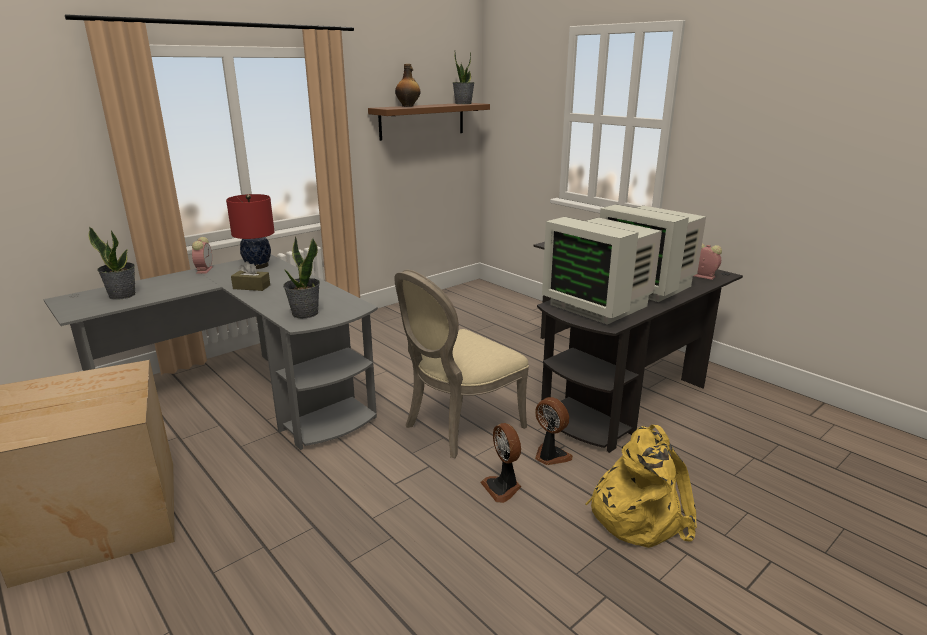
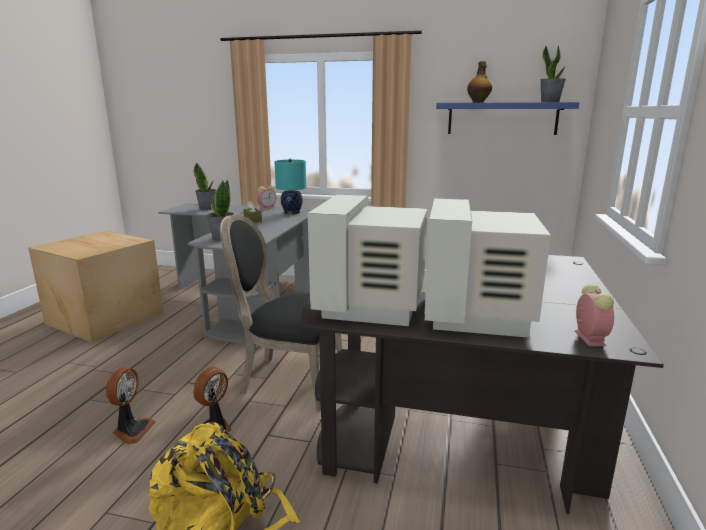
camera: 55 degrees right, 5 degrees down
(257, 265) = (292, 212): red table lamp -> turquoise table lamp
(422, 121) = (502, 118): brown shelf -> blue shelf
(459, 426) = (288, 379): beige chair -> black chair
(550, 456) = (283, 439): fan -> fan (132, 430)

